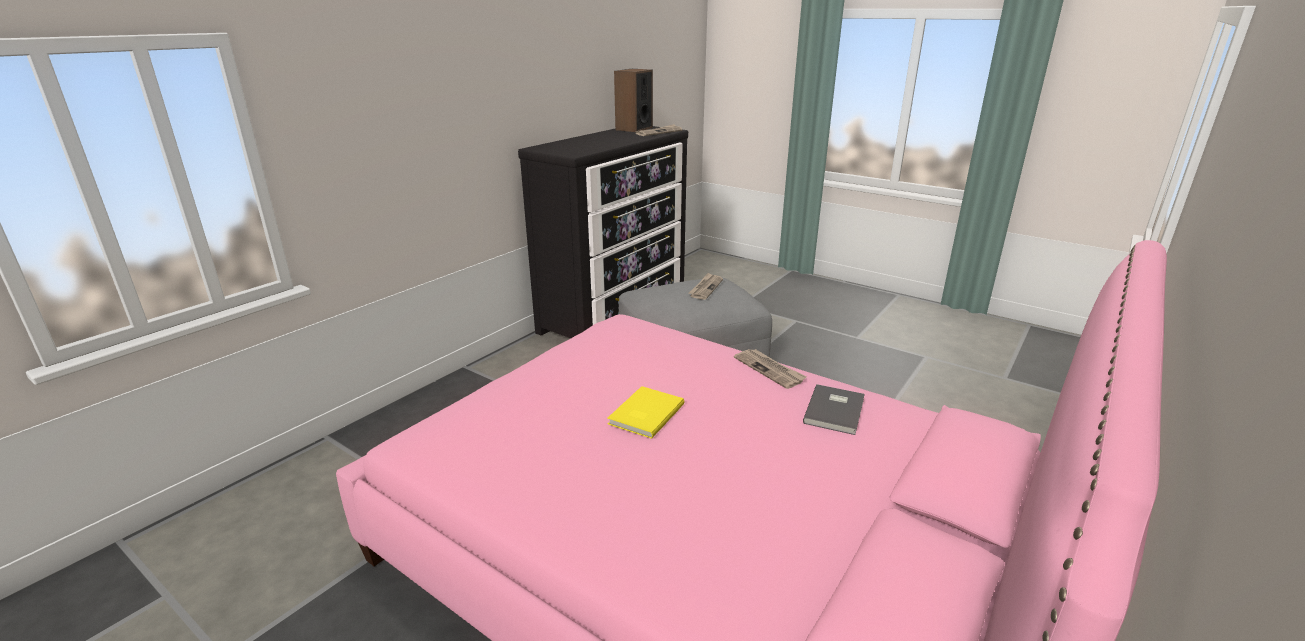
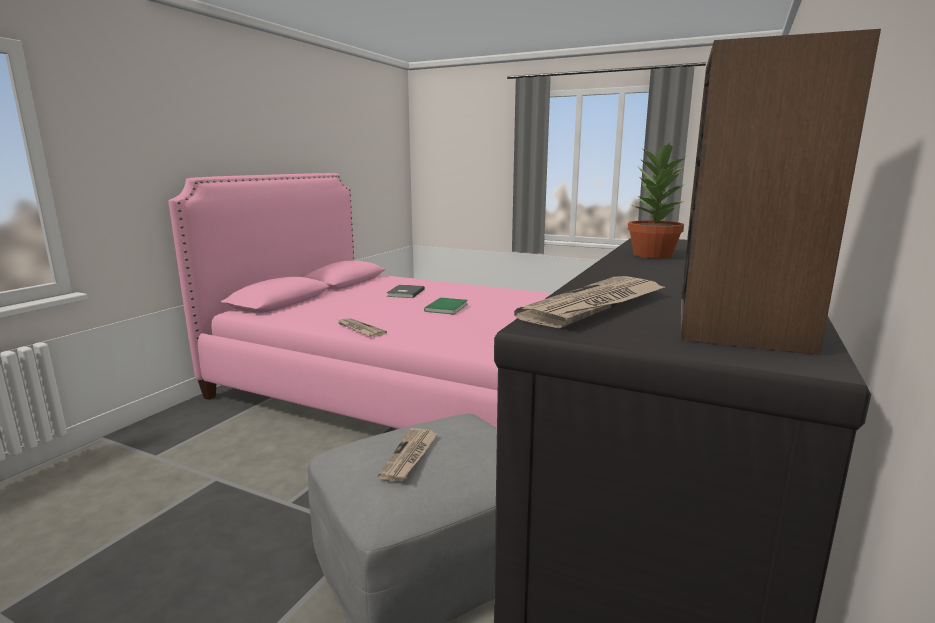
camera: 170 degrees right, 10 degrees down
(602, 145) = (651, 255): none -> potted plant
(644, 414) = (448, 307): yellow book -> green book
(836, 411) = (325, 315): grey book -> grey book (404, 293)

